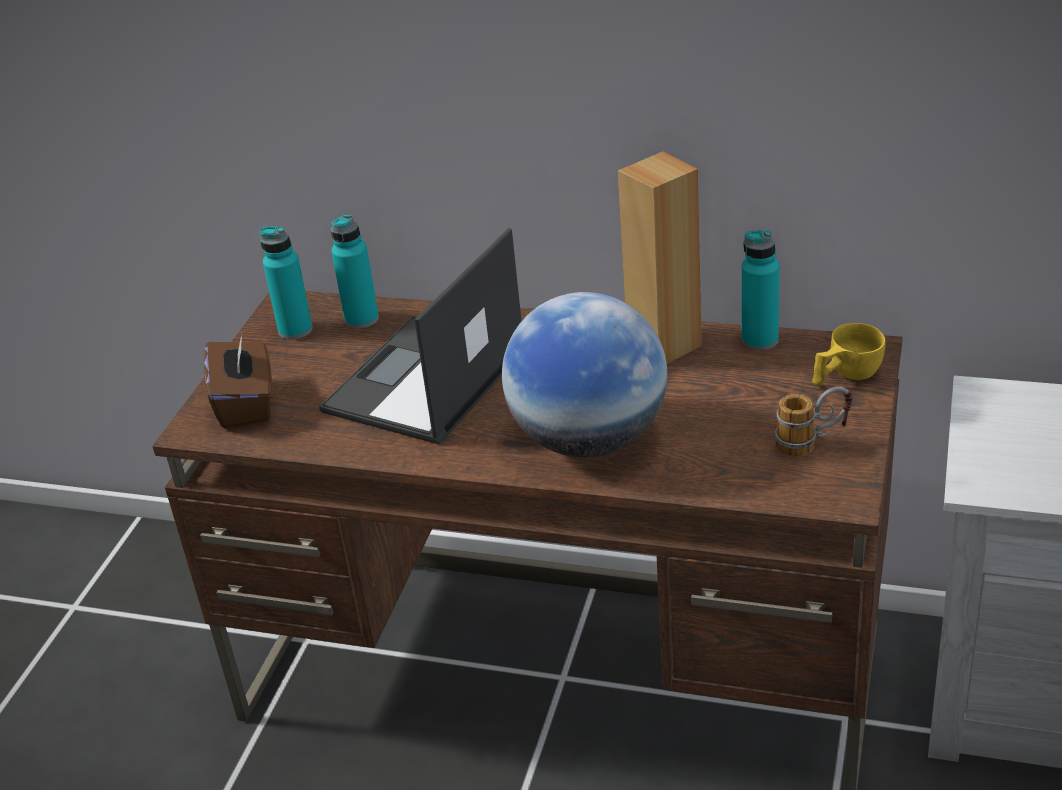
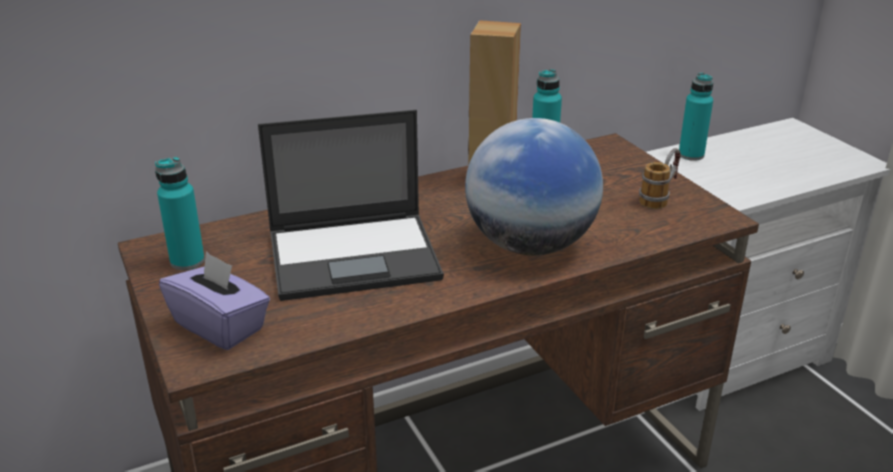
camera: 45 degrees left, 5 degrees down
(246, 404) = (220, 326): brown tissue box -> purple tissue box
(361, 319) = (238, 235): turquoise bottle -> turquoise bottle (691, 155)
(425, 382) = (356, 255): laptop -> laptop turned 90 degrees counterclockwise
(845, 376) = (620, 160): yellow cup -> none

